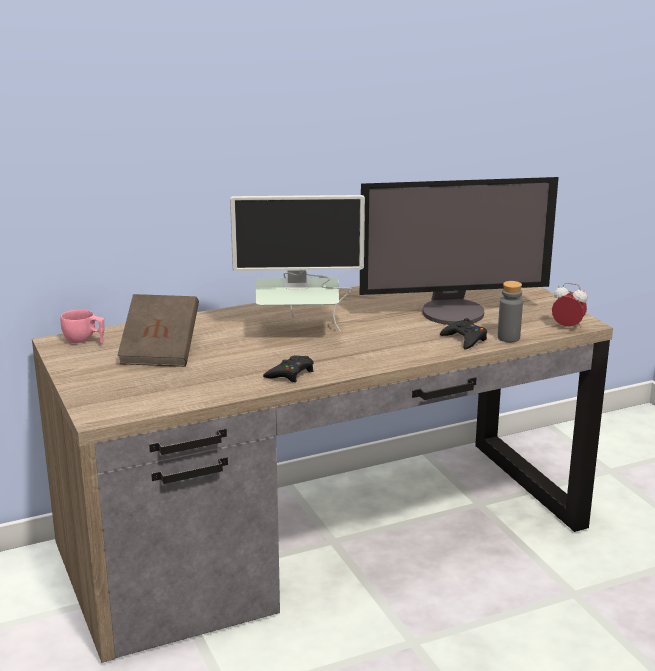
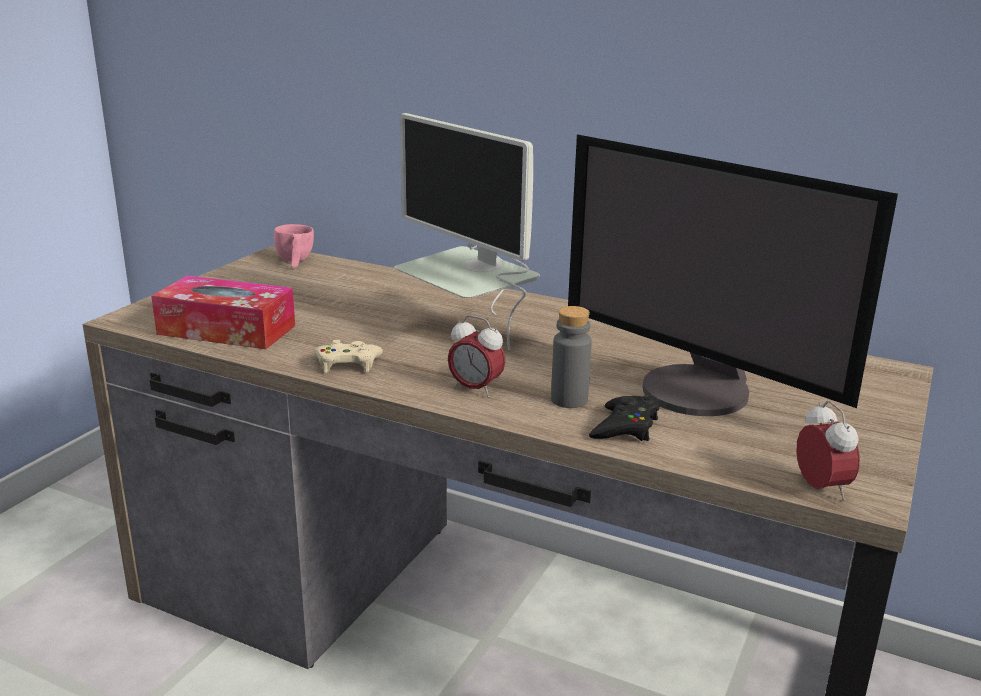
camera: 50 degrees right, 0 degrees up
(161, 350) = (318, 293): brown book -> none
(177, 391) = (226, 330): none -> tissue box
(290, 374) = (347, 364): black game controller -> beige game controller
(375, 355) = (475, 389): none -> alarm clock
(508, 338) = (688, 455): grey bottle -> grey bottle (569, 400)

